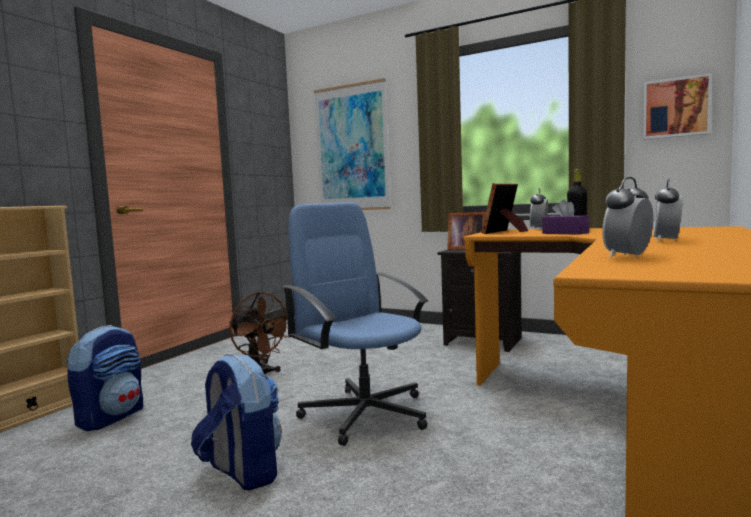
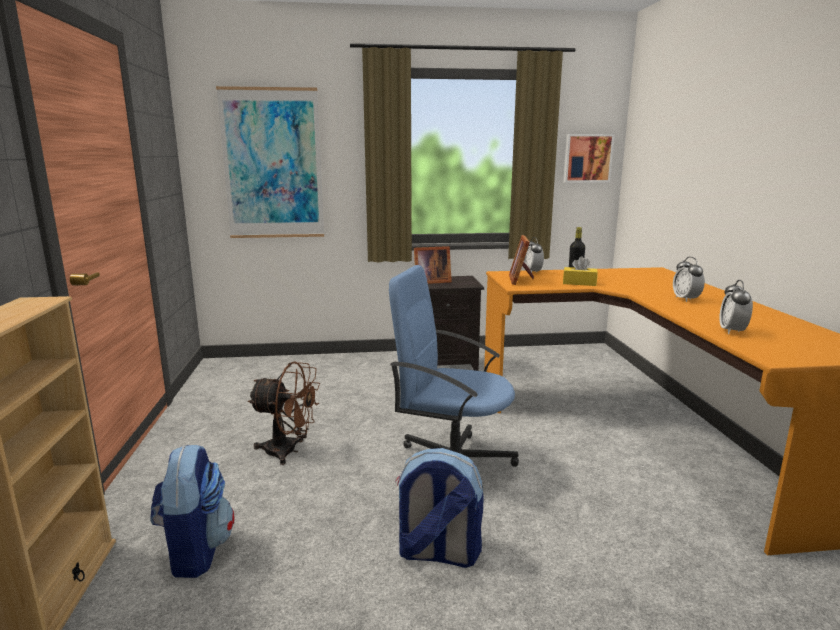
camera: 35 degrees left, 10 degrees up
(565, 233) = (579, 283): purple tissue box -> yellow tissue box

